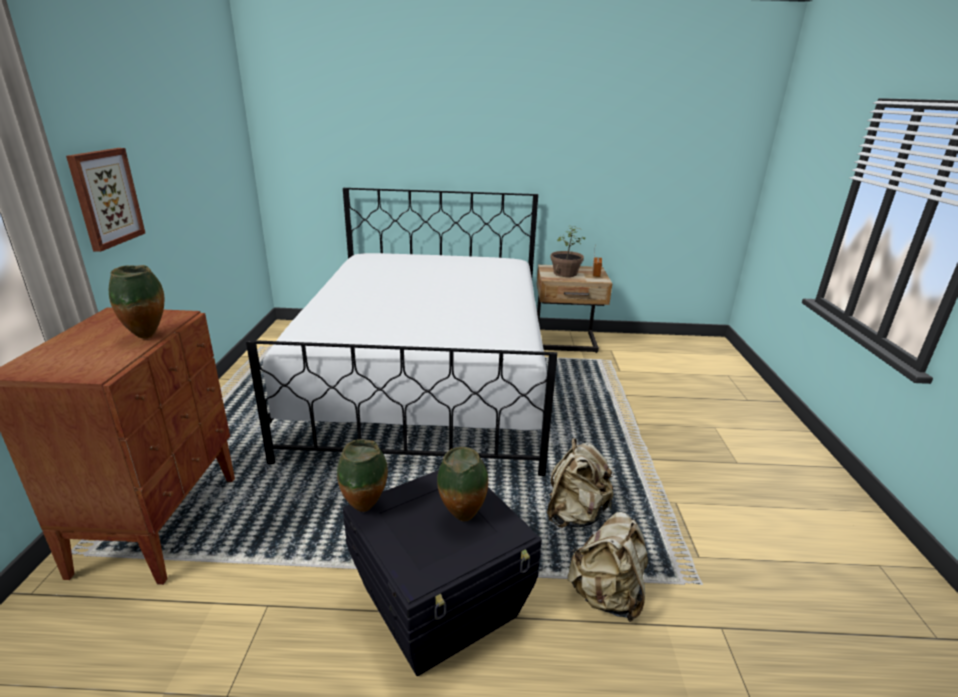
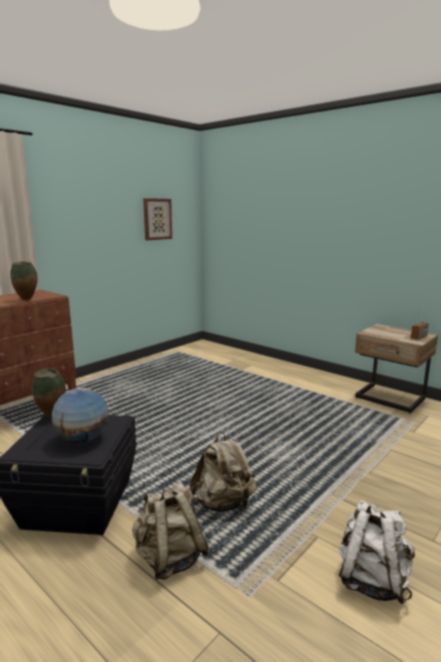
camera: 40 degrees right, 10 degrees down
(105, 198) = (68, 237): picture -> picture (157, 219)
(427, 382) = (241, 393): white bed -> none
(462, 518) = (82, 439): vase -> globe
(565, 273) = (388, 332): potted plant -> none
(745, 516) = (372, 580): none -> white backpack

